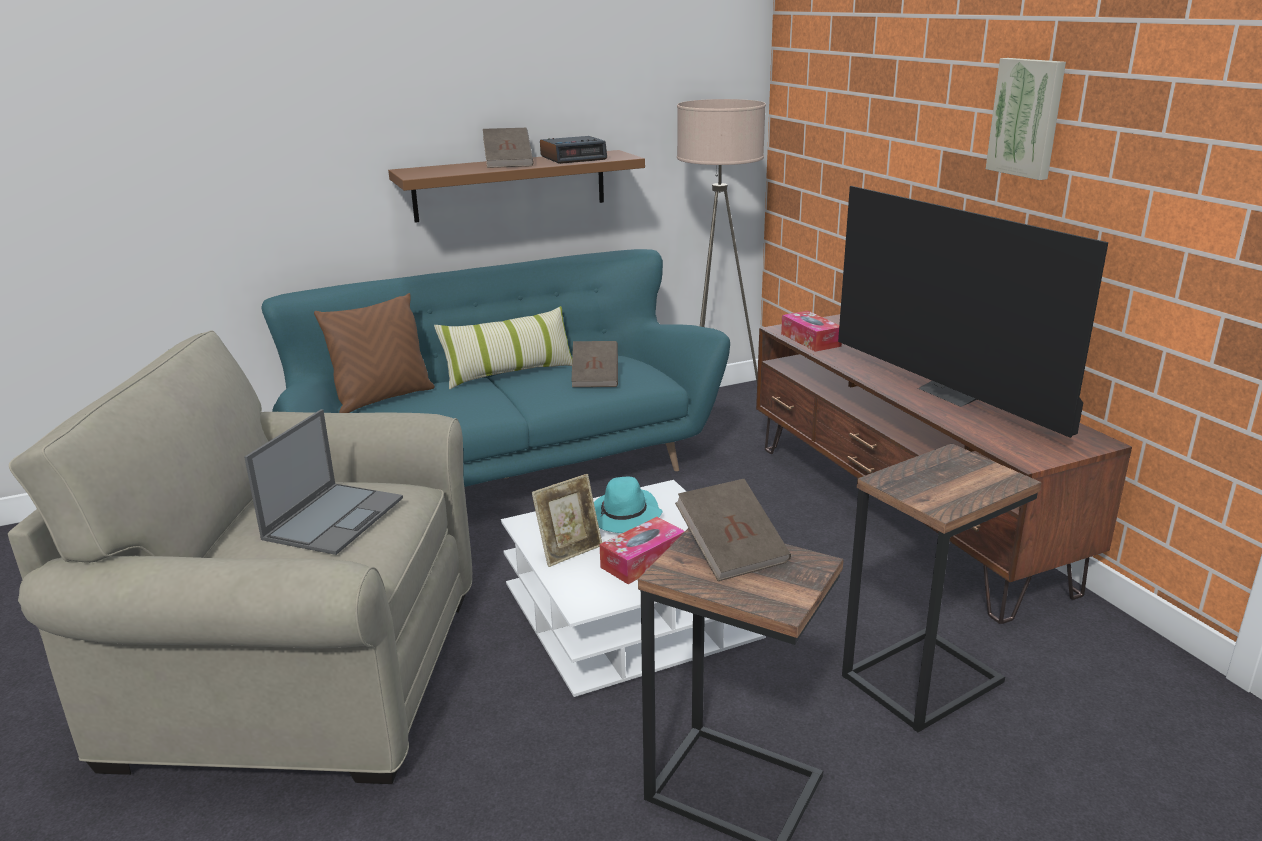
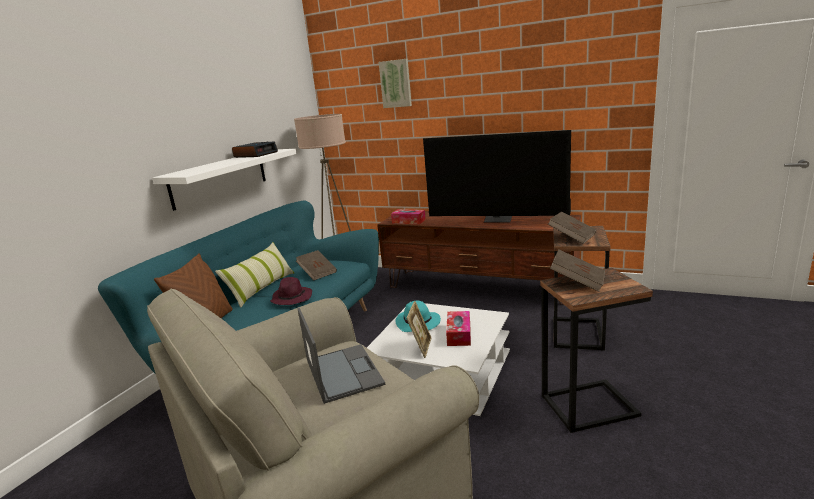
camera: 40 degrees left, 5 degrees down
(508, 163) = (225, 162): brown book -> brown book (572, 237)
(509, 401) = (291, 298): none -> purple hat
(510, 185) = (220, 178): brown shelf -> white shelf
(1027, 118) = (495, 93): picture -> picture (396, 83)

